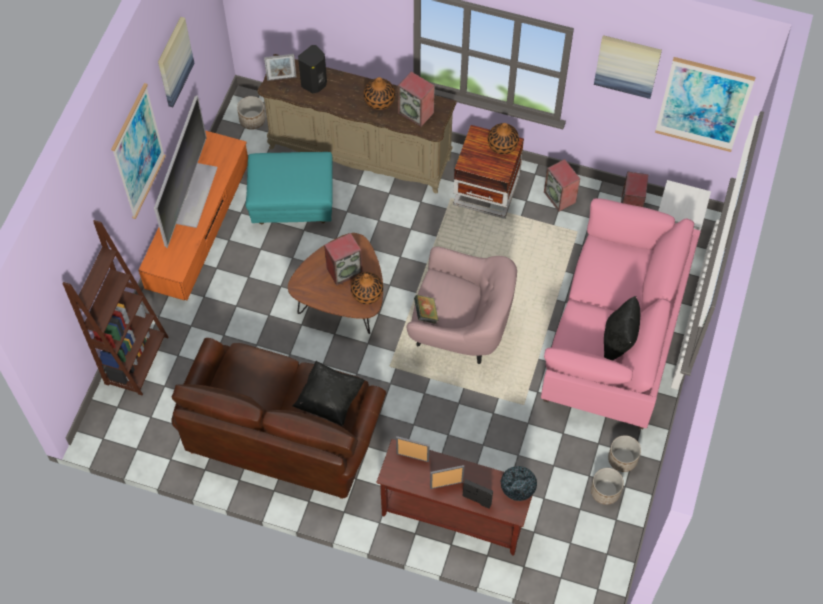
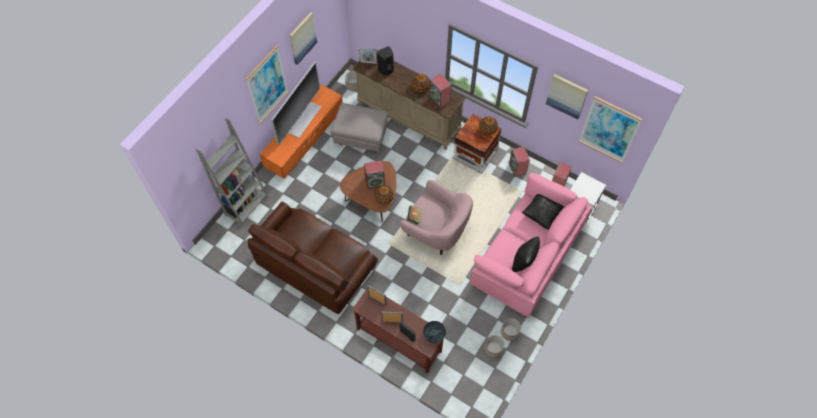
camera: 15 degrees right, 0 degrees up
(136, 360) = (246, 205): brown bookcase -> grey bookcase
(293, 205) = (361, 138): turquoise ottoman -> grey ottoman
(329, 399) = (342, 254): black pillow -> black pillow (542, 214)

